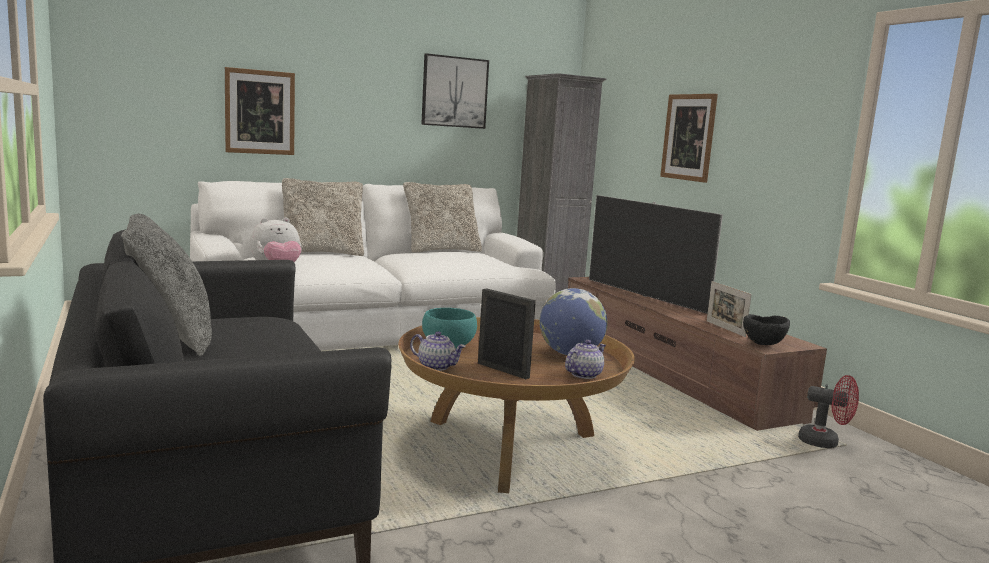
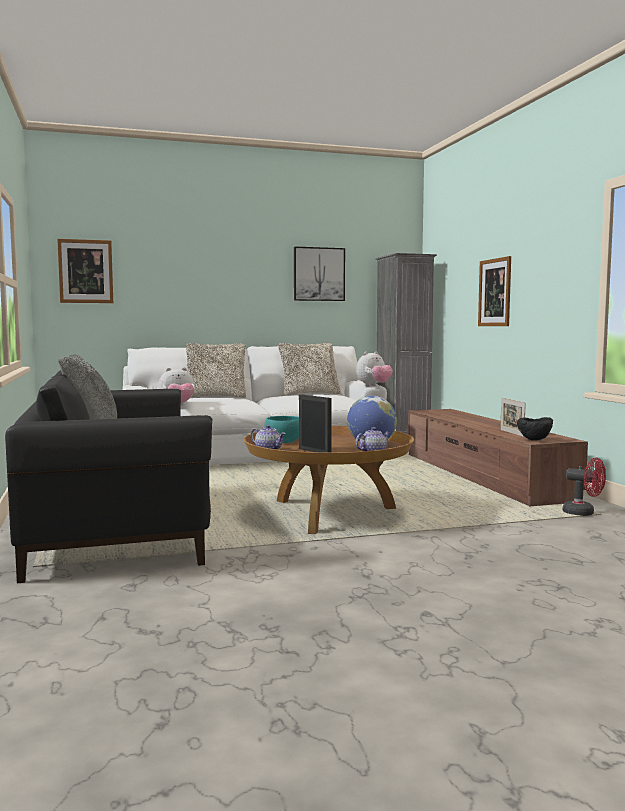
camera: 10 degrees right, 5 degrees down
(260, 112) = (172, 297): picture -> picture (85, 271)
(528, 245) = (373, 386): none -> plush toy
(645, 296) = (462, 418): television -> none

